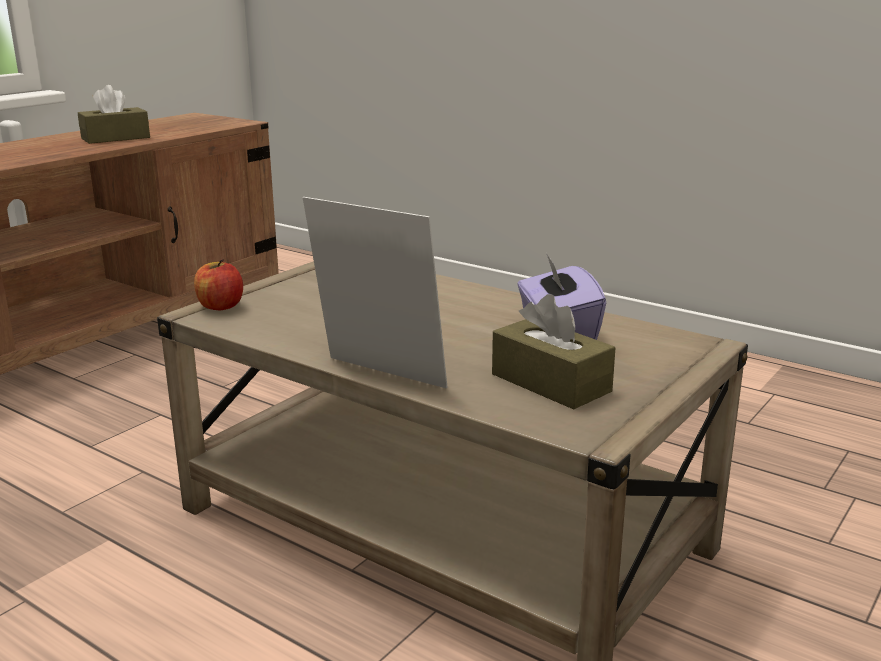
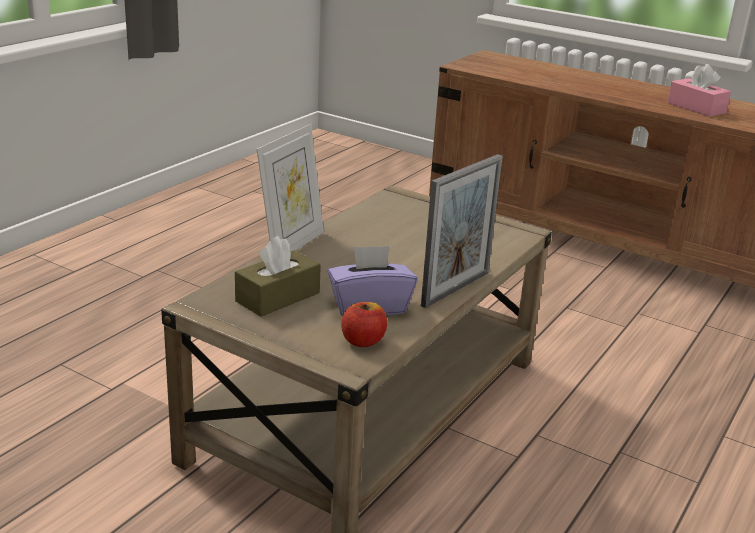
camera: 85 degrees right, 5 degrees up
(115, 138) = (696, 108): brown tissue box -> pink tissue box
(220, 306) = (408, 198): apple -> apple (363, 341)
(499, 295) = (455, 289): none -> picture frame

